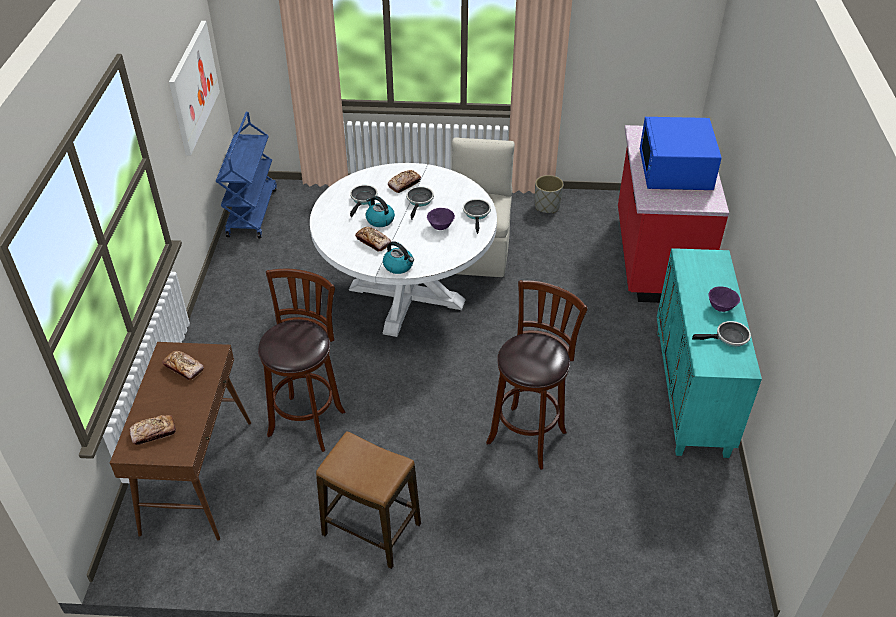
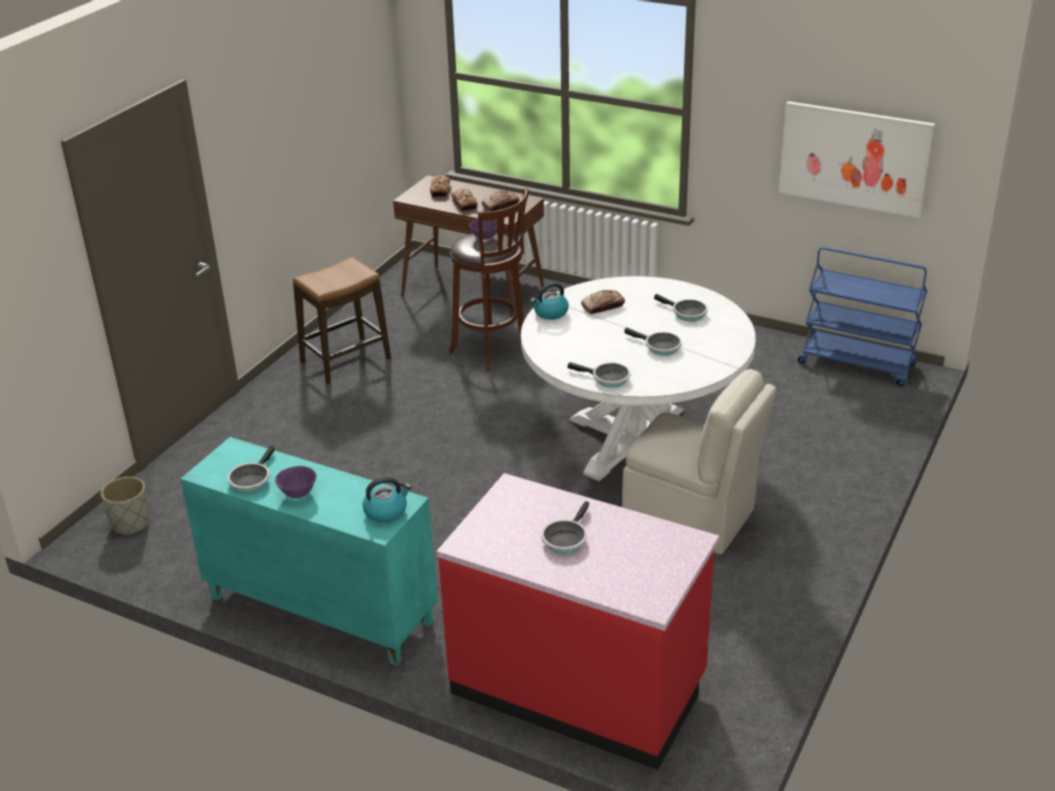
camera: 115 degrees right, 10 degrees down
(379, 220) = (640, 316): kettle -> kettle (386, 511)
(404, 184) = (702, 344): bread -> bread (464, 203)
(441, 227) = (600, 350): purple bowl -> purple bowl (484, 238)
(528, 434) = (367, 469): brown stool -> none
(547, 206) = (763, 614): grey planter -> grey planter (131, 524)
(675, 170) = (565, 538): blue microwave -> frying pan

